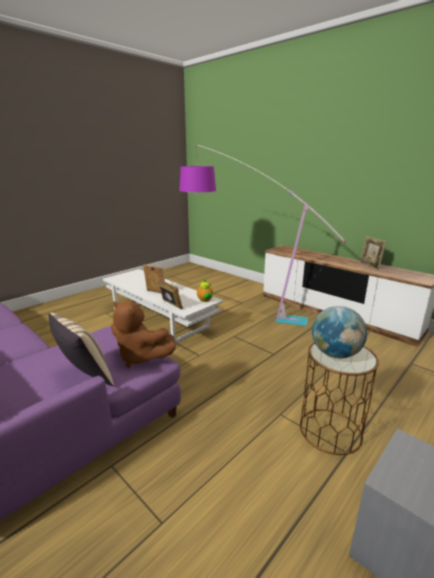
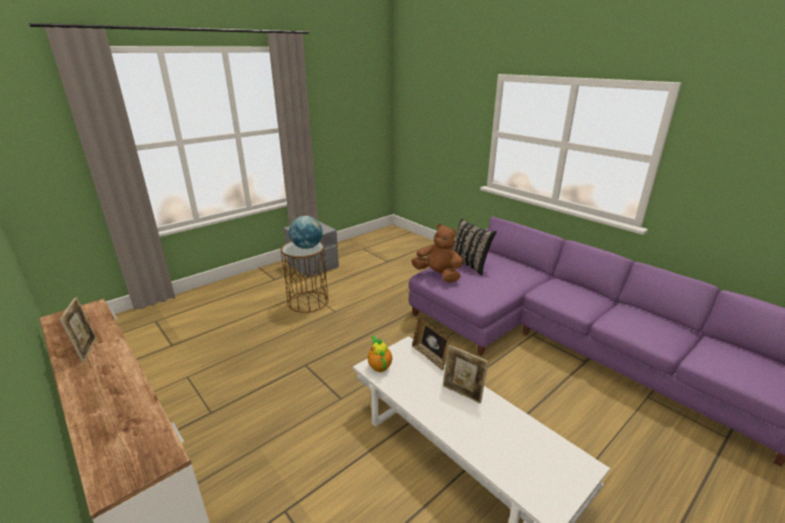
camera: 175 degrees left, 5 degrees up
(84, 377) = (470, 265): beige pillow -> black pillow
(239, 313) = (309, 464): floor lamp -> none

